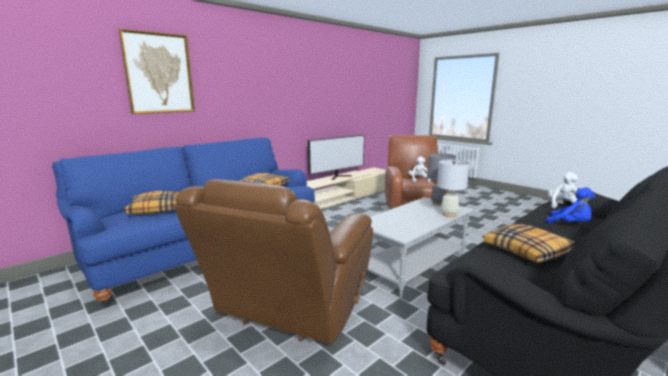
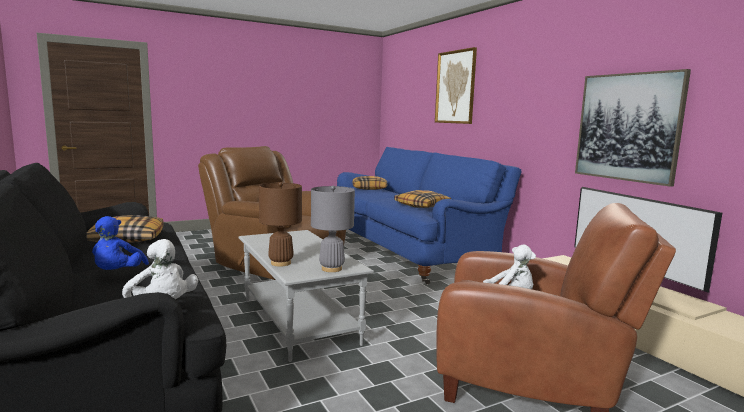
camera: 105 degrees right, 5 degrees down
(314, 104) = (628, 127): none -> picture
(449, 214) = (281, 263): white table lamp -> brown table lamp
(570, 224) = (117, 274): blue plush toy -> blue plush toy turned 60 degrees counterclockwise

